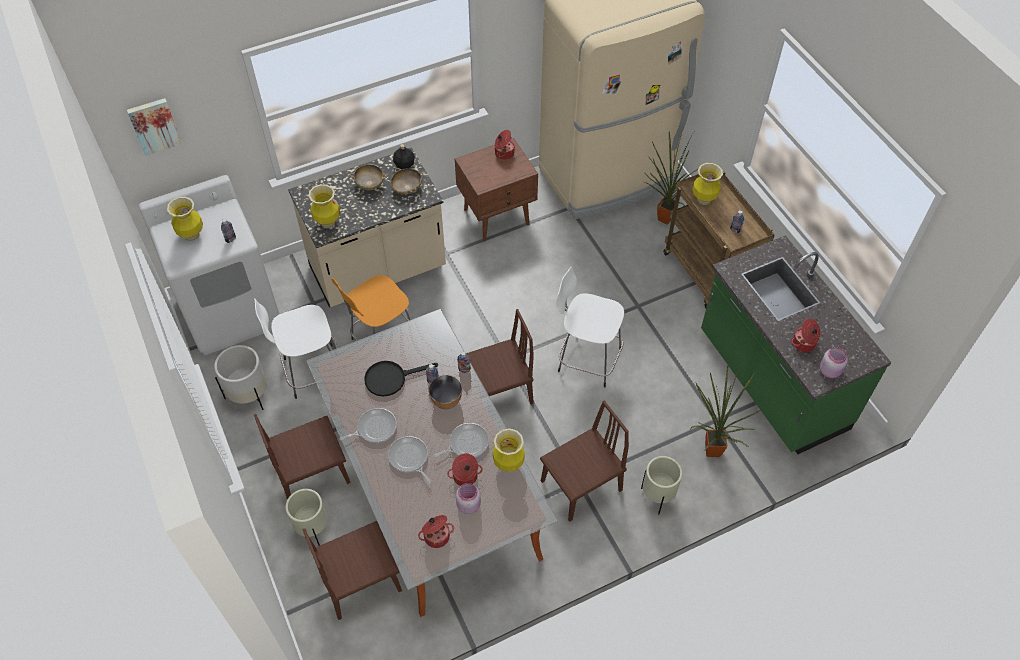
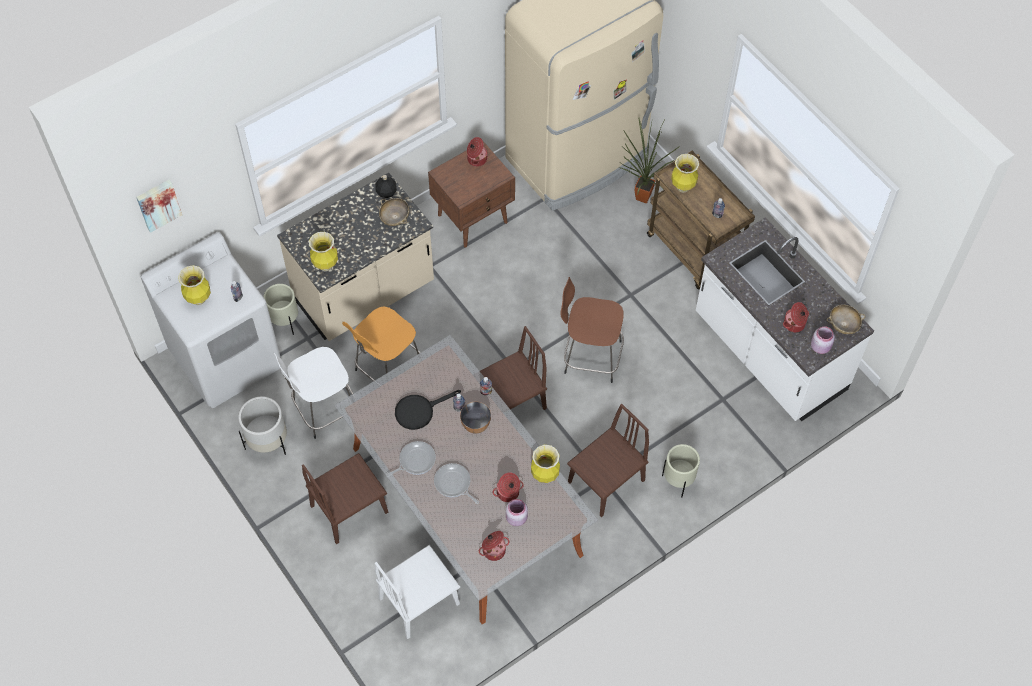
camera: 10 degrees left, 5 degrees up
(313, 529) = (363, 561): beige planter -> beige planter (285, 322)
(360, 580) = (419, 601): brown chair -> white chair
(369, 184) = (357, 218): beige bowl -> beige bowl (843, 325)
(466, 443) = (502, 462): frying pan -> none
(587, 359) = (590, 356): white stool -> brown stool
(709, 450) = (719, 430): potted plant -> none
(771, 382) = (768, 354): green counter -> white counter

